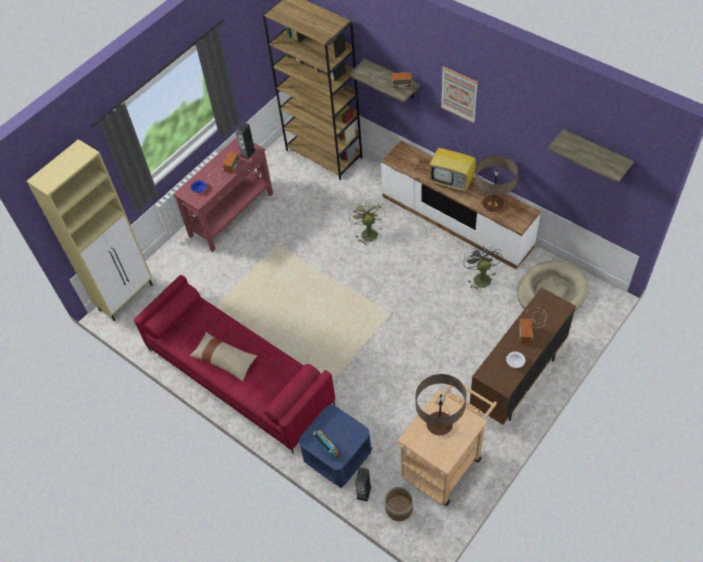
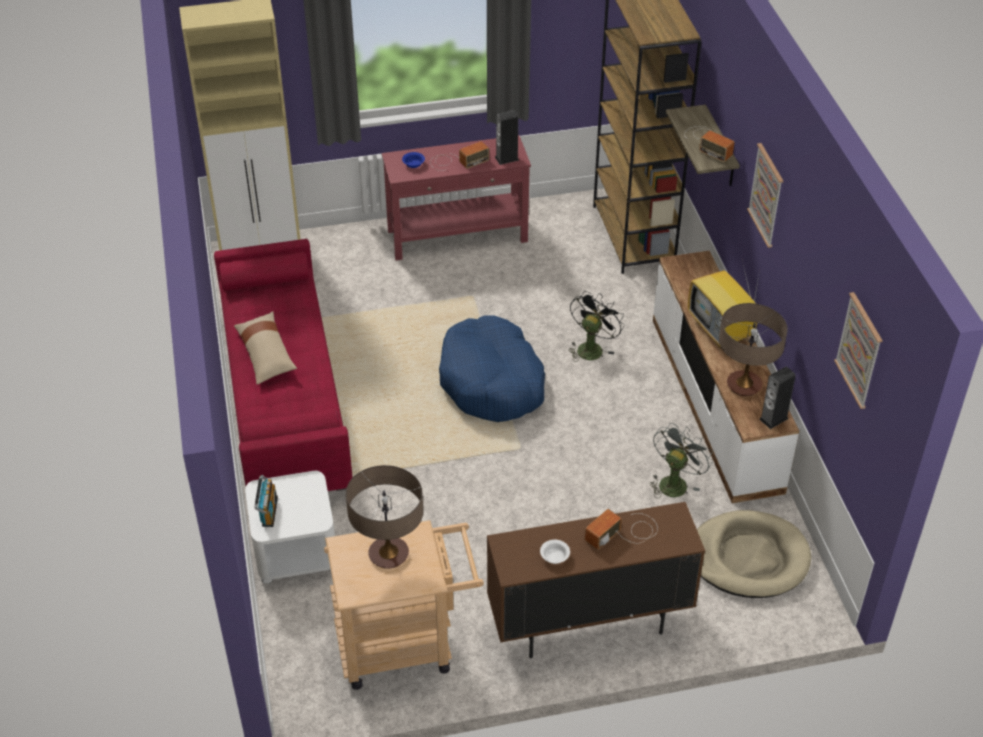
camera: 35 degrees right, 10 degrees down
(337, 457) = (295, 551): blue side table -> white side table
(338, 287) = (492, 382): none -> blue dog bed
(364, 492) = (282, 606): speaker -> speaker (773, 418)
(368, 232) = (591, 347): green fan -> black fan
(399, 508) = (300, 651): planter -> none
(596, 153) = (859, 350): shelf -> picture

